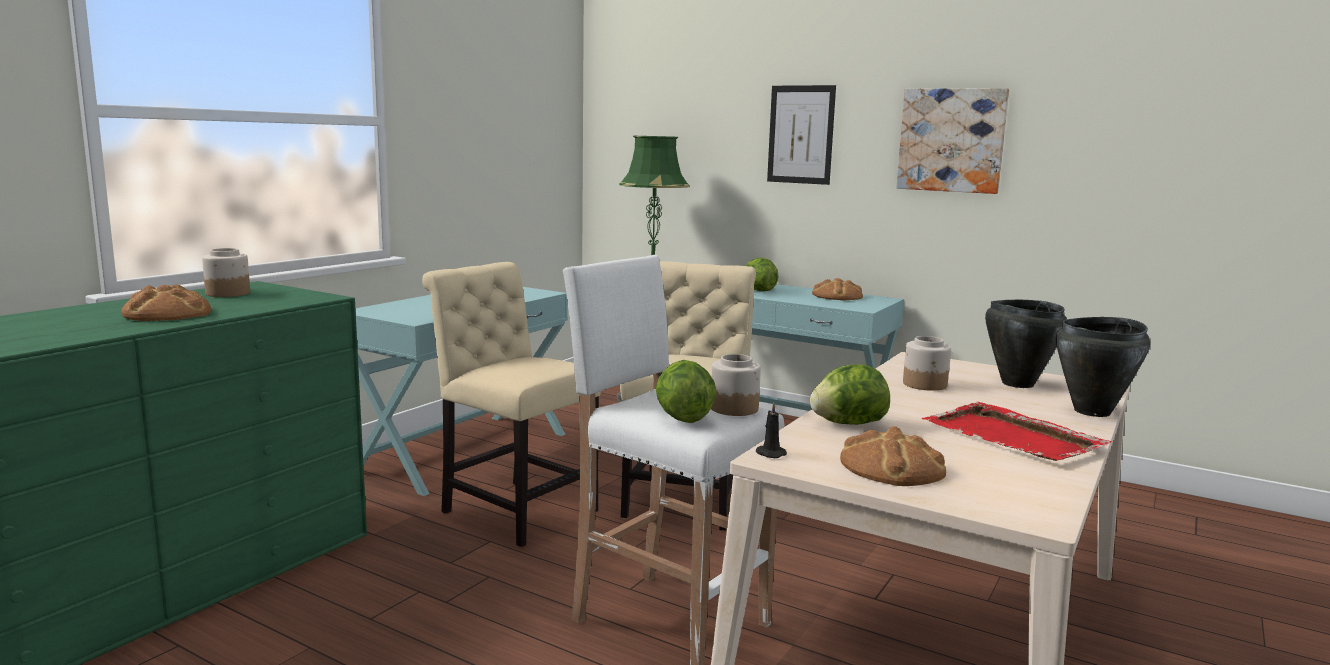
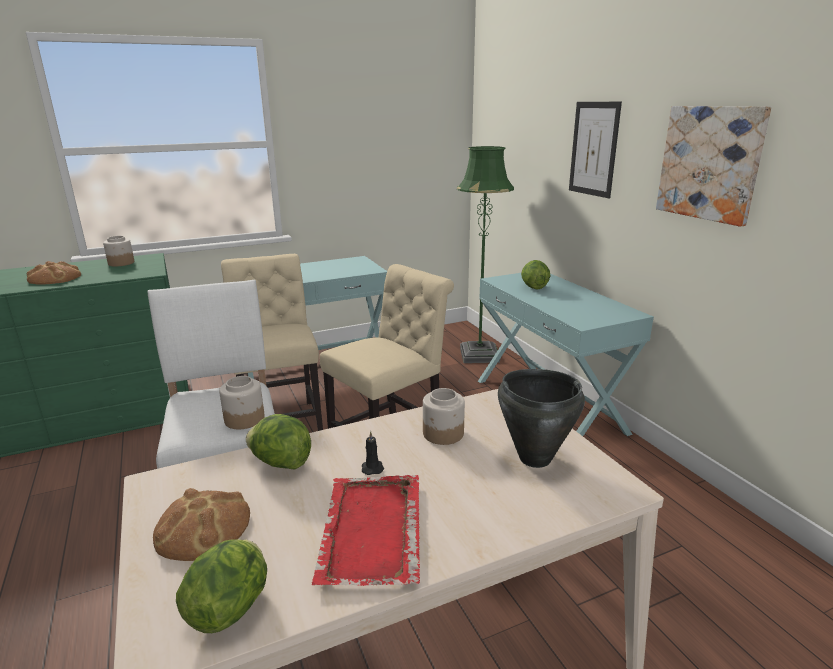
camera: 35 degrees right, 10 degrees up
(682, 418) = (193, 419): lettuce -> lettuce (231, 607)
(769, 453) = (162, 477): black candle -> black candle (372, 468)
(837, 296) = (591, 304): bread -> none
(1093, 412) = (529, 525): black cooking pot -> none

